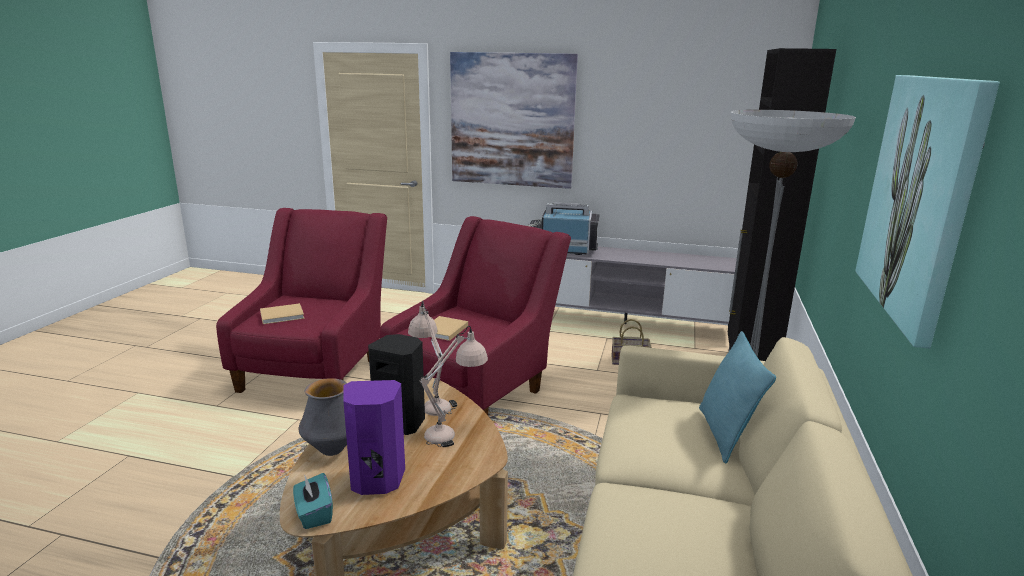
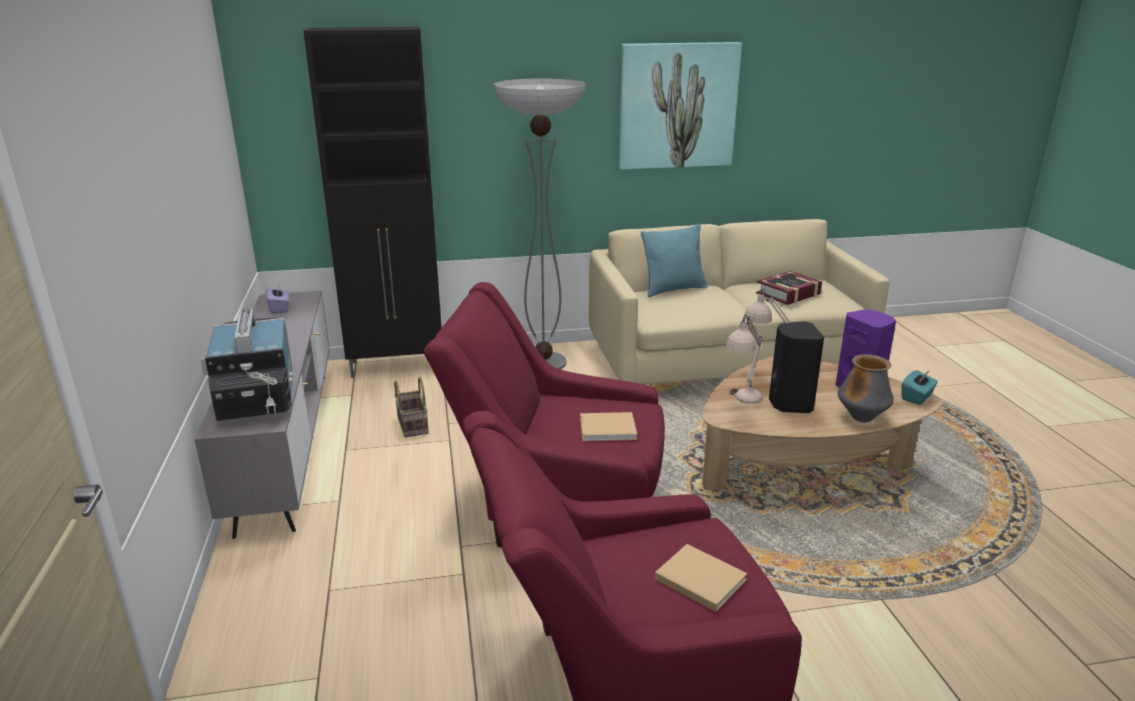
camera: 115 degrees left, 5 degrees up
(512, 120) = (125, 226): picture -> none
(661, 528) = (788, 294): none -> book
(709, 261) = (279, 308): none -> purple tissue box

